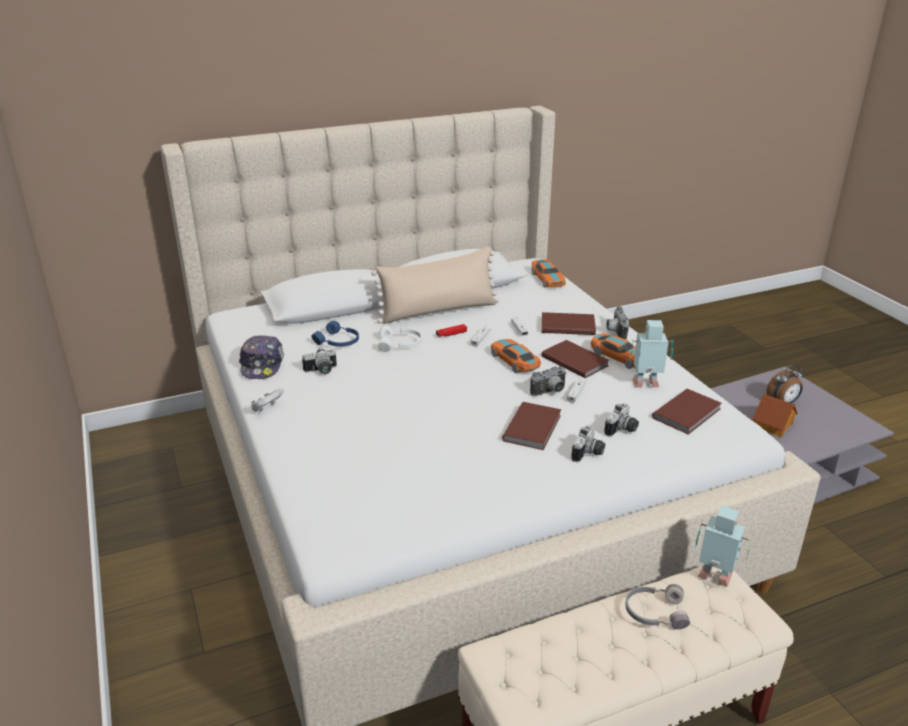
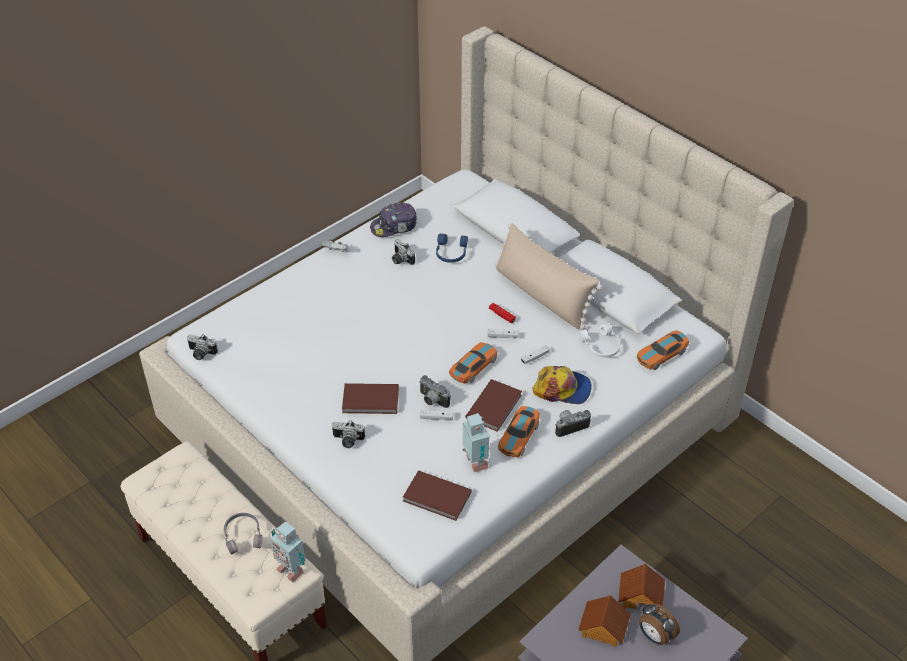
camera: 70 degrees right, 15 degrees up
(400, 344) = (465, 290): white headphones -> white headphones (600, 346)
(567, 325) = (562, 389): brown book -> cap
(622, 430) = (391, 456): camera -> camera (200, 354)
(715, 578) = (291, 569): toy robot -> toy robot turned 120 degrees clockwise
(740, 400) = (641, 596): none -> toy house

